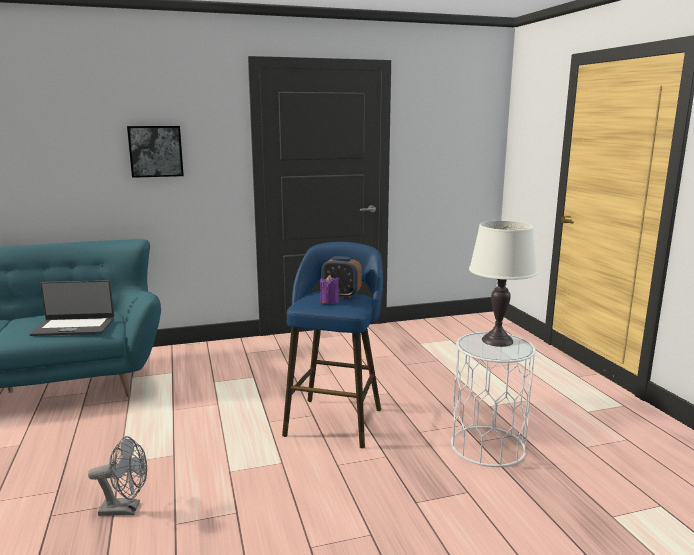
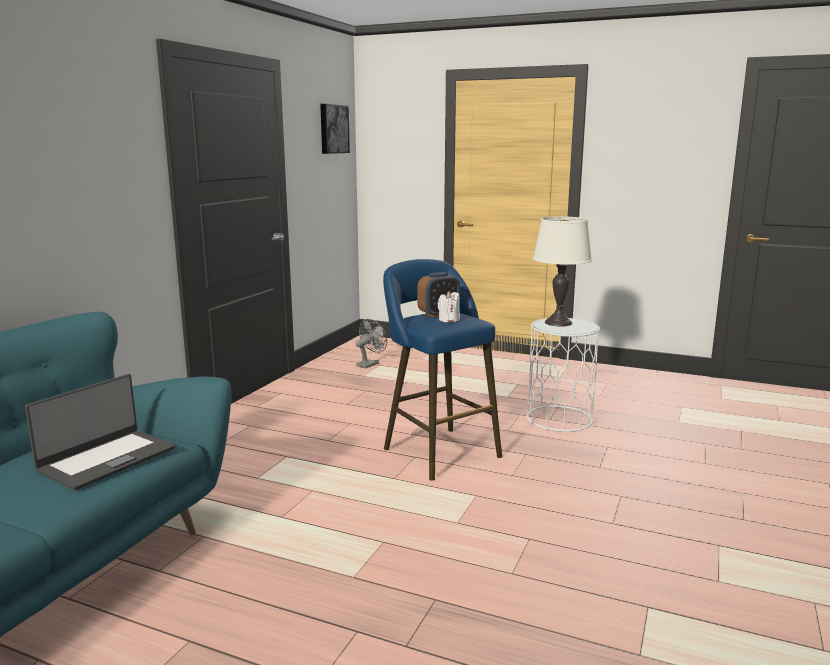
camera: 50 degrees left, 0 degrees up
(126, 509) = (453, 594): grey fan -> grey fan (370, 364)
(156, 151) = (64, 175): picture -> picture (333, 129)
(329, 301) = (448, 320): purple candle -> white candle

